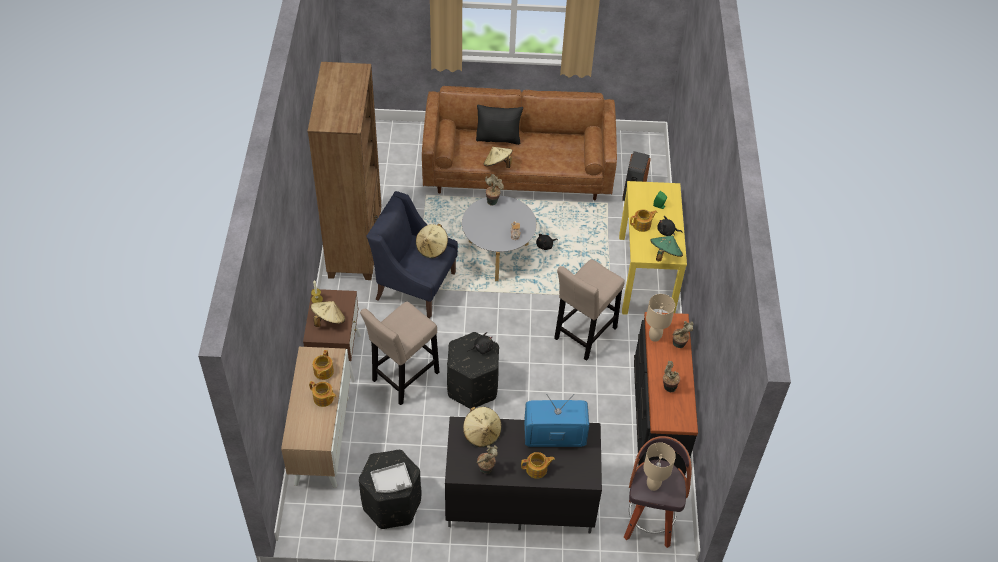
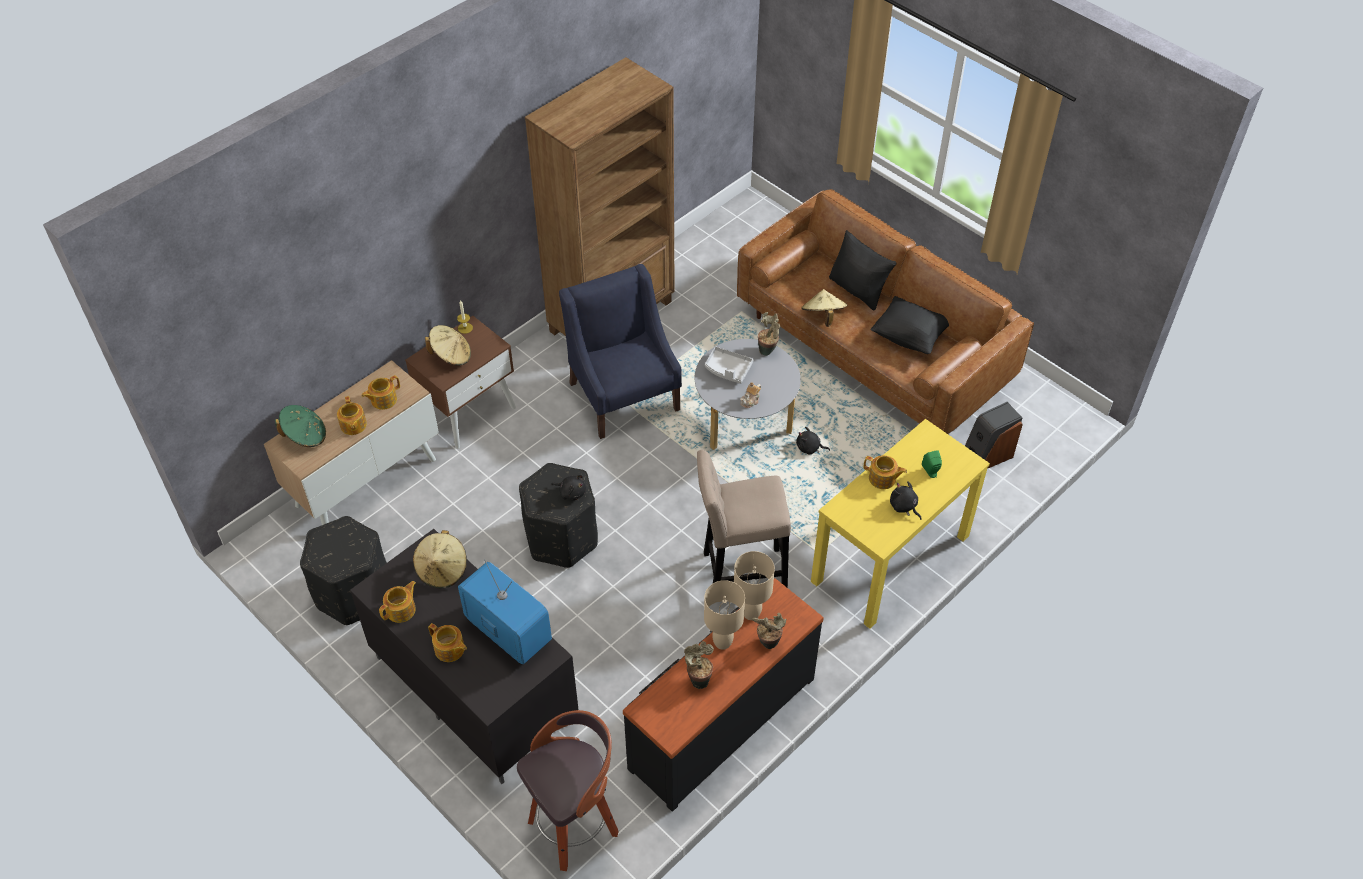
camera: 45 degrees right, 0 degrees up
(391, 482) = (331, 557): grey tray -> grey tray (728, 369)
(403, 379) = (504, 480): beige stool -> none
(432, 248) = (645, 356): beige hat -> none
(486, 470) = (401, 610): potted plant -> teapot
(553, 147) = (910, 337): none -> black pillow
(653, 485) = (552, 770): beige table lamp -> beige table lamp (723, 643)
(664, 254) = (869, 530): green hat -> green hat (305, 436)

